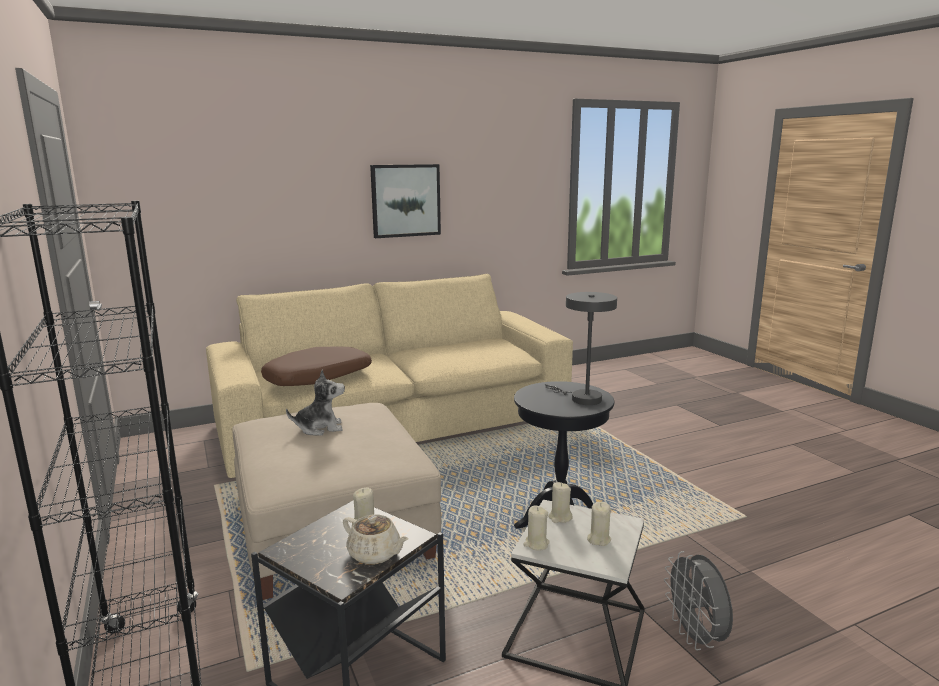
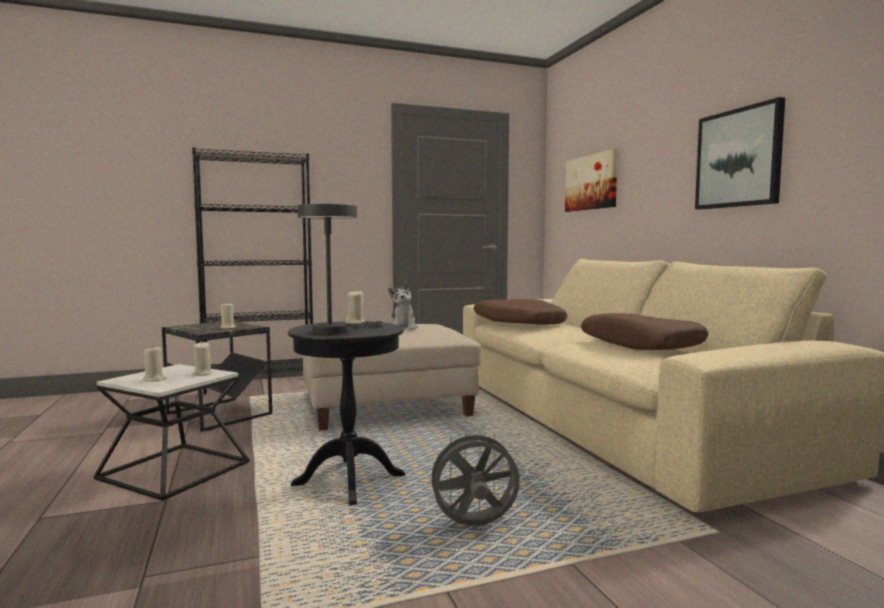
camera: 95 degrees right, 10 degrees down
(208, 205) = (591, 182): none -> picture
(375, 554) = (195, 328): beige teapot -> none
(445, 349) = (640, 344): none -> brown pillow
(536, 544) = (178, 368): beige candle -> beige candle (355, 323)
(696, 637) = (98, 518): grey fan -> grey fan (474, 526)

